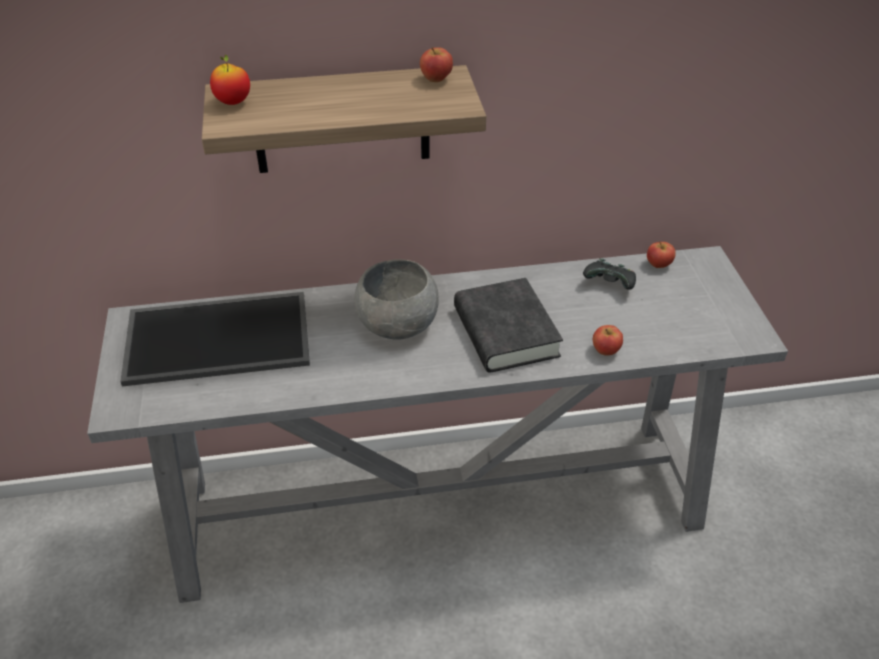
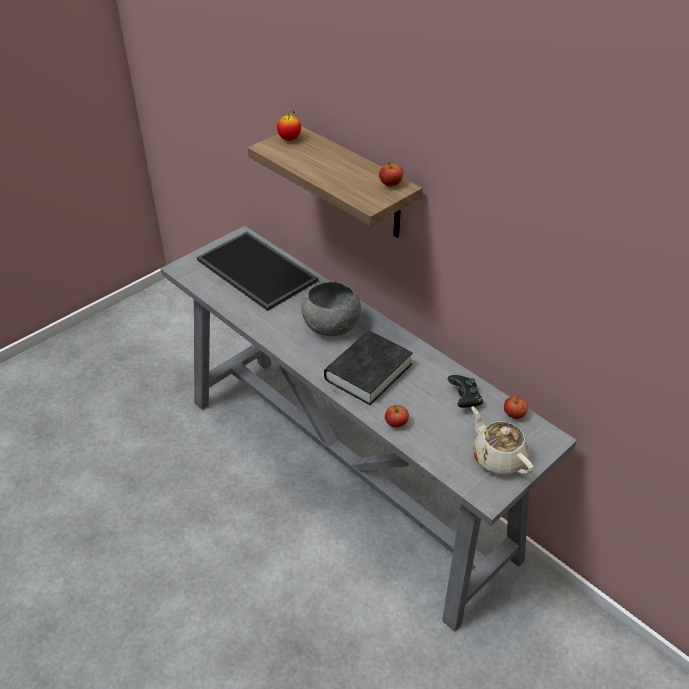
camera: 55 degrees right, 0 degrees up
(709, 304) = (498, 457): none -> beige teapot

